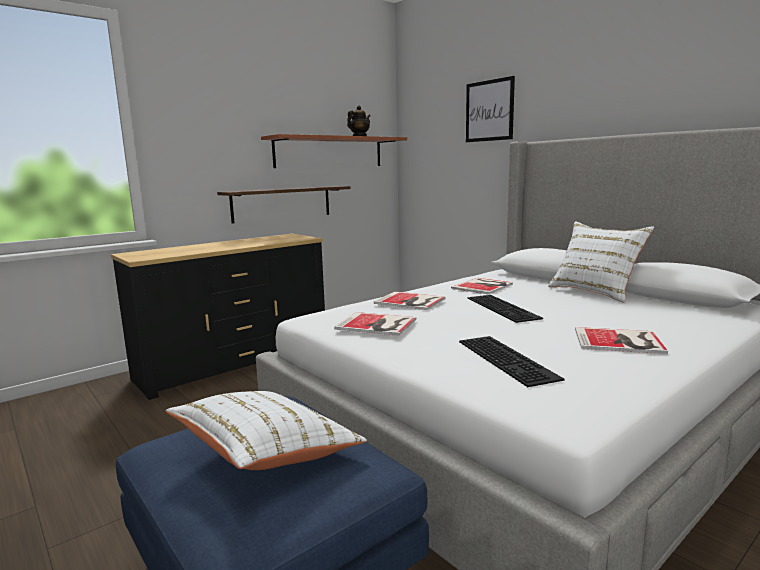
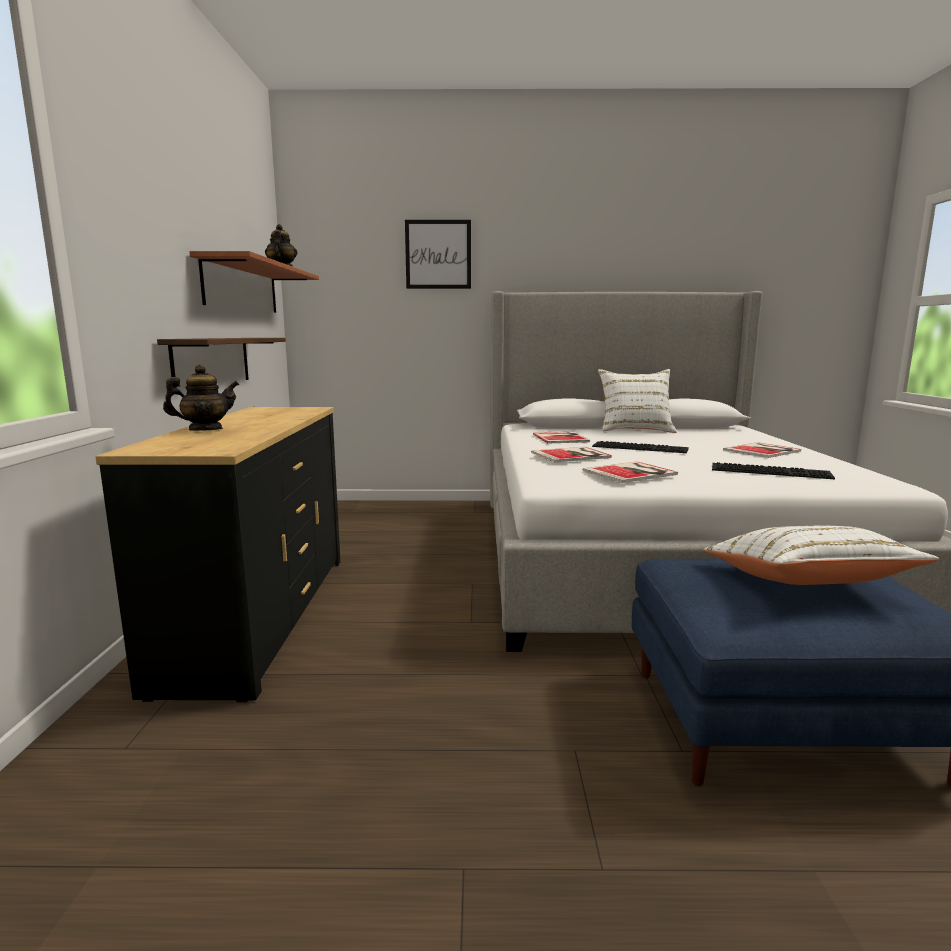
camera: 50 degrees left, 0 degrees up
(197, 246) = (205, 430): none -> teapot

